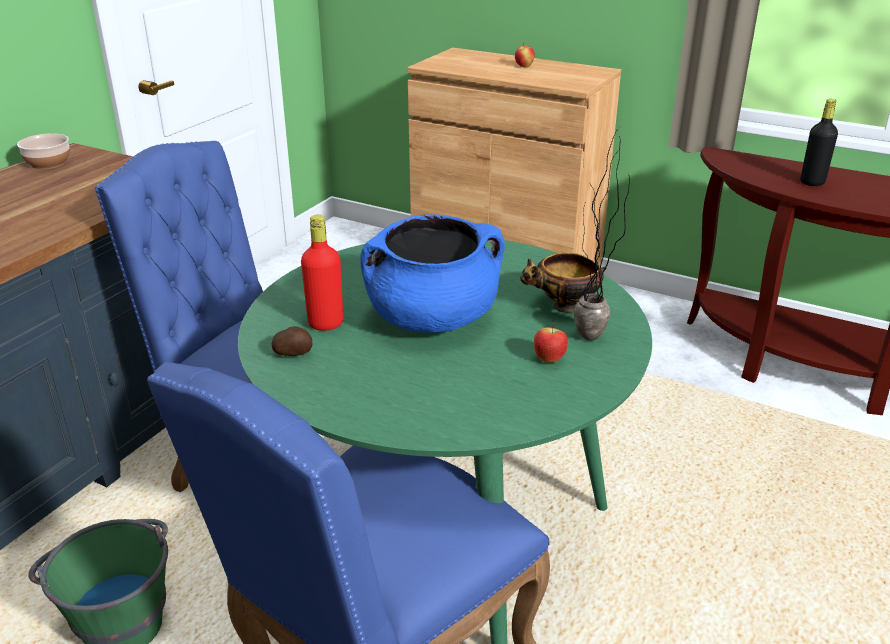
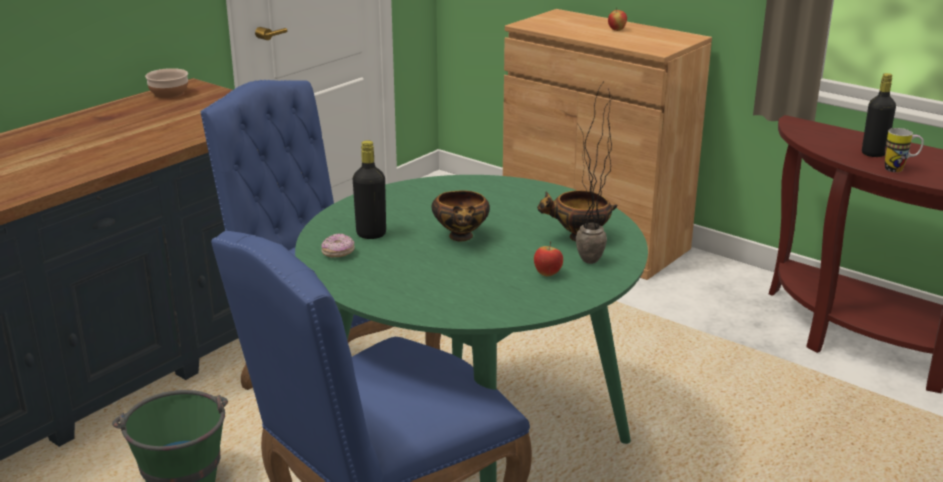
camera: 10 degrees right, 5 degrees down
(293, 354) = (338, 253): potato -> donut
(325, 323) = (371, 234): red bottle -> black bottle
(433, 319) = (461, 237): blue cooking pot -> bowl
(847, 198) = (899, 170): none -> mug

